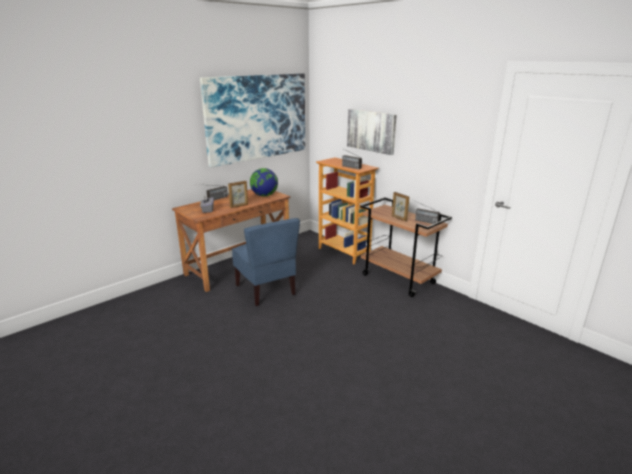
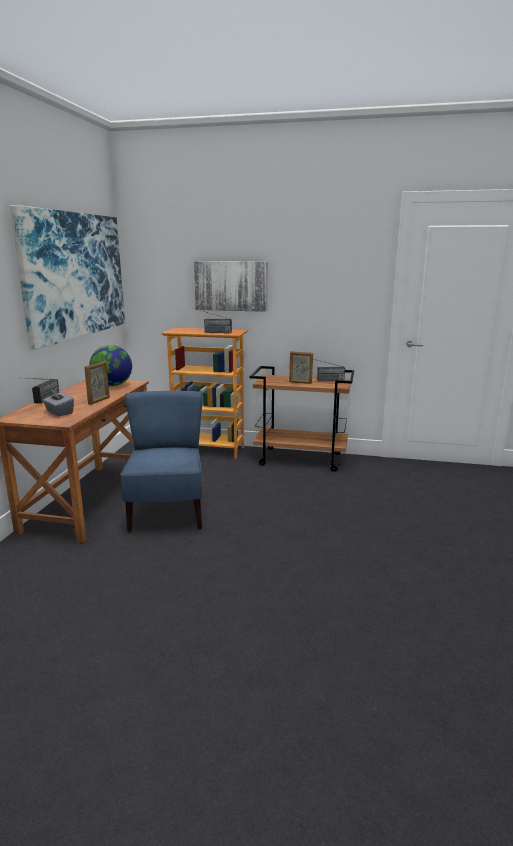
camera: 35 degrees left, 5 degrees down
(266, 290) = (167, 513): blue chair -> blue chair turned 120 degrees counterclockwise

